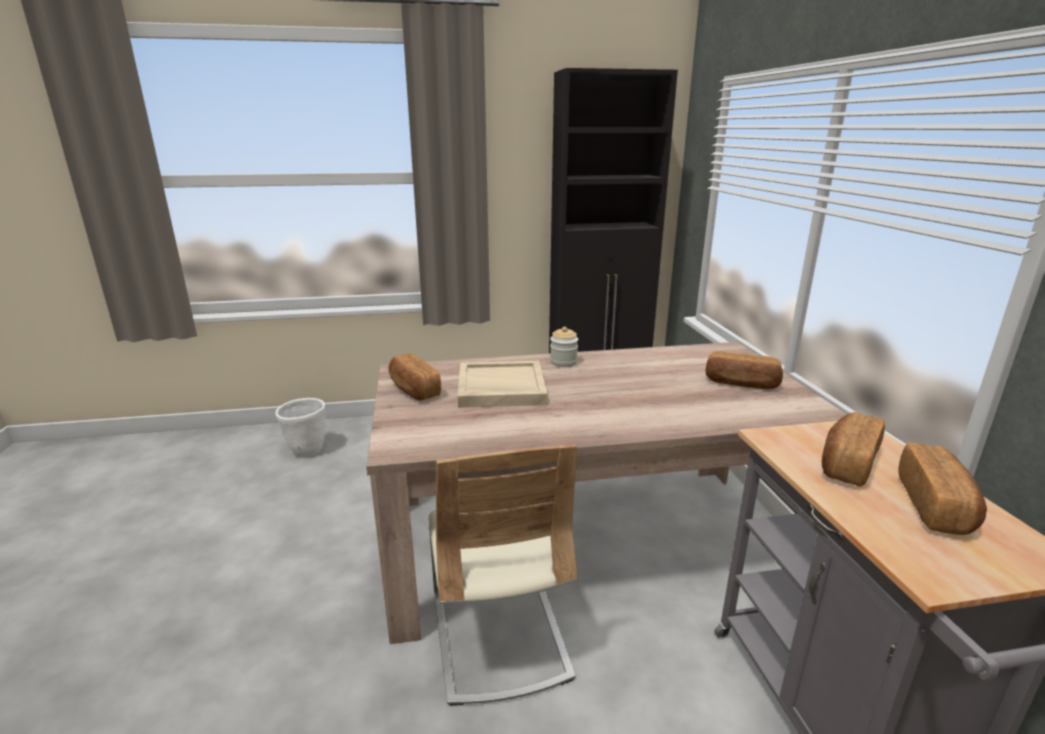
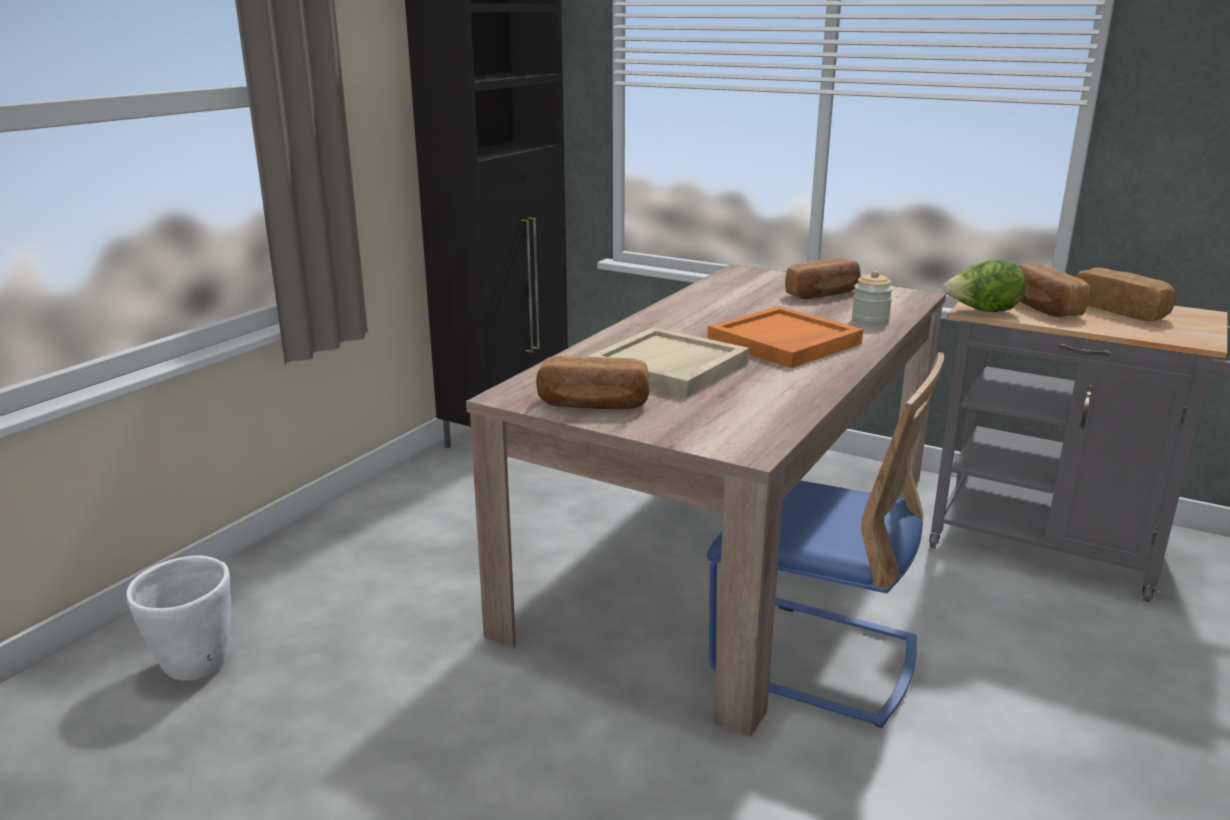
camera: 50 degrees left, 0 degrees up
(499, 636) = (814, 658): beige chair -> blue chair
(563, 362) = (651, 327): jar -> jar (870, 320)
(607, 402) = (784, 342): none -> orange tray
(770, 441) = (981, 312): none -> lettuce

